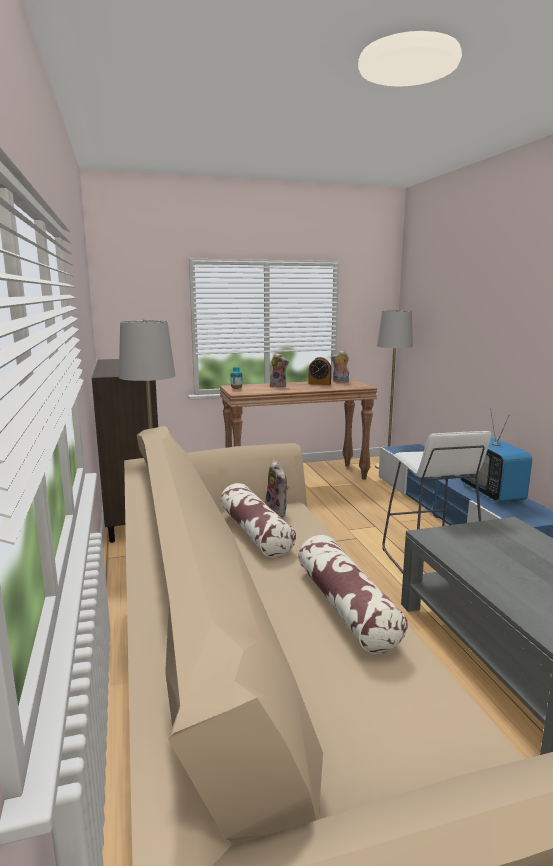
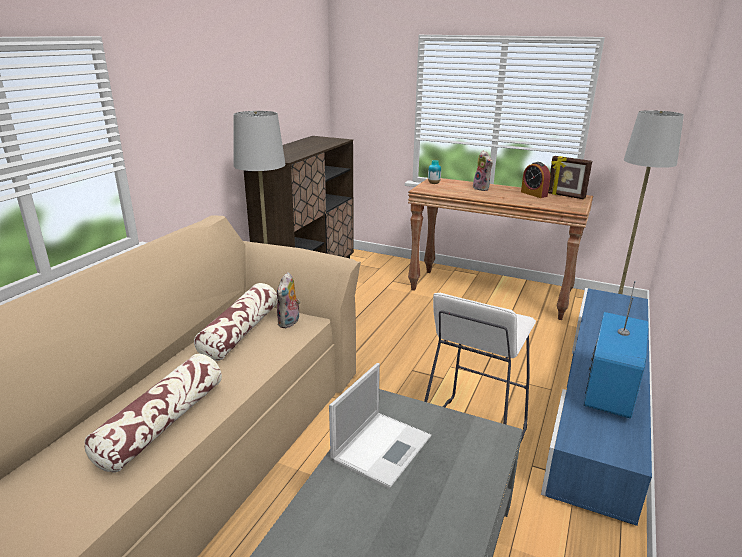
camera: 40 degrees right, 10 degrees up
(340, 382) = (565, 196): plush toy -> picture frame
(478, 556) = (382, 447): none -> laptop

